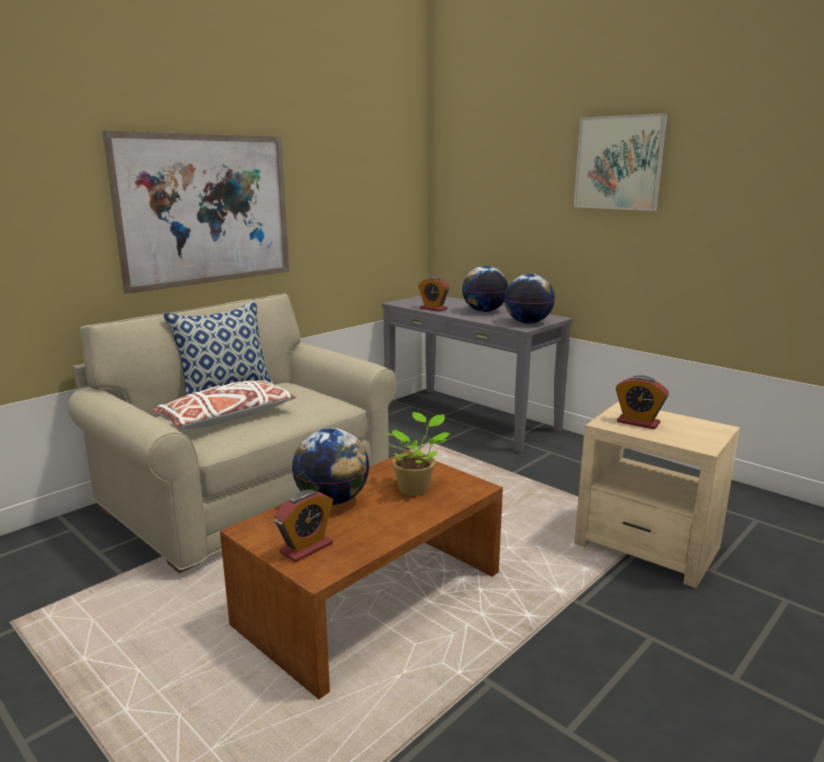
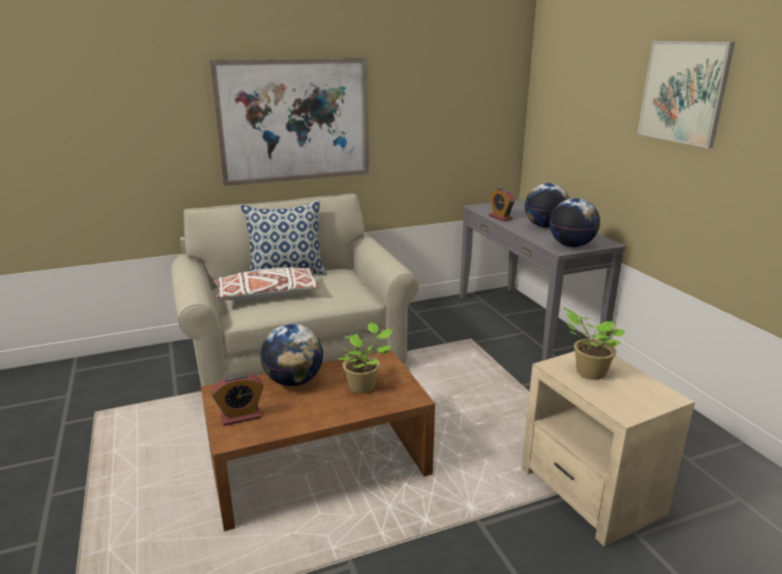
camera: 25 degrees right, 5 degrees up
(638, 422) = (588, 372): alarm clock -> potted plant

